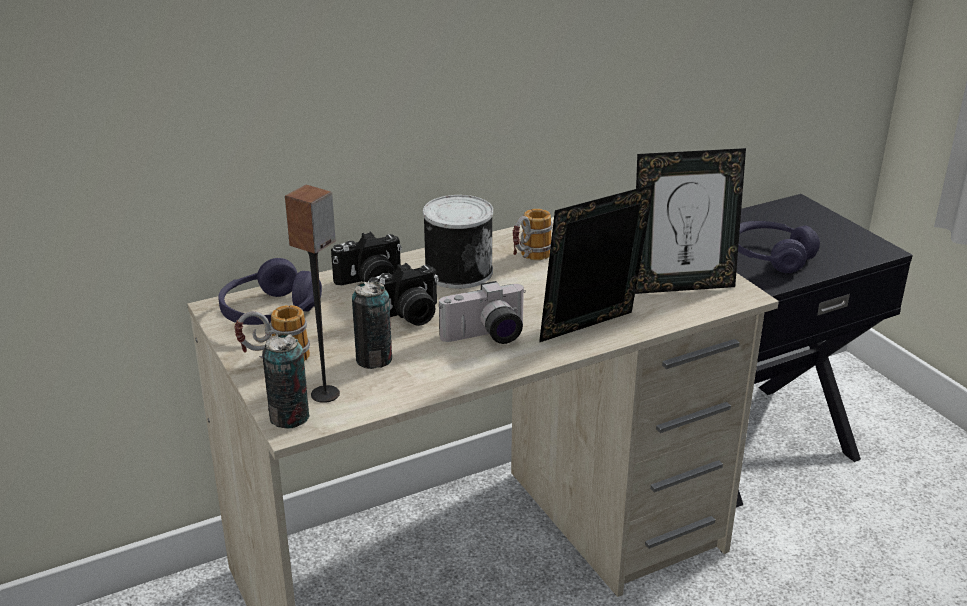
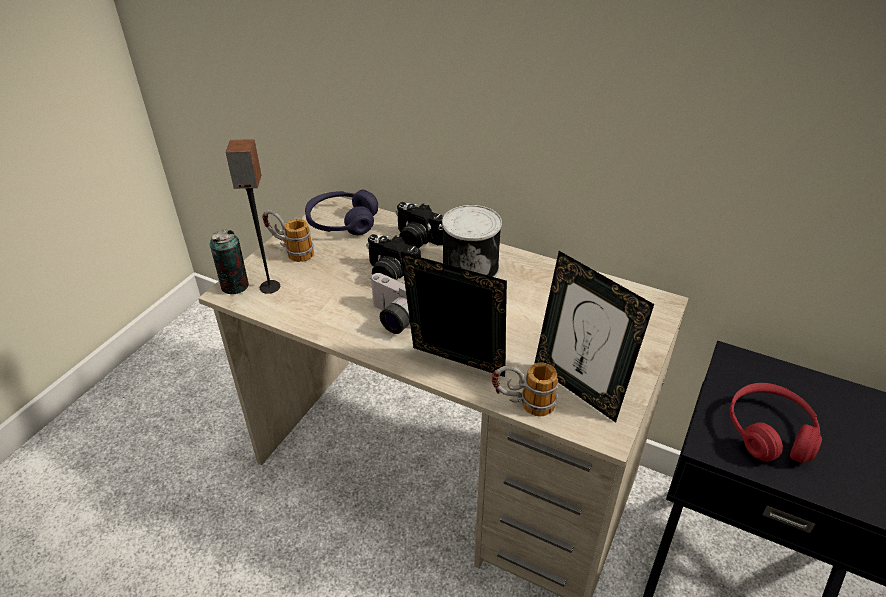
camera: 55 degrees right, 10 degrees up
(374, 359) = (324, 286): can -> none
(529, 259) = (525, 291): mug -> mug (522, 405)
(770, 257) = (769, 432): purple headphones -> red headphones

